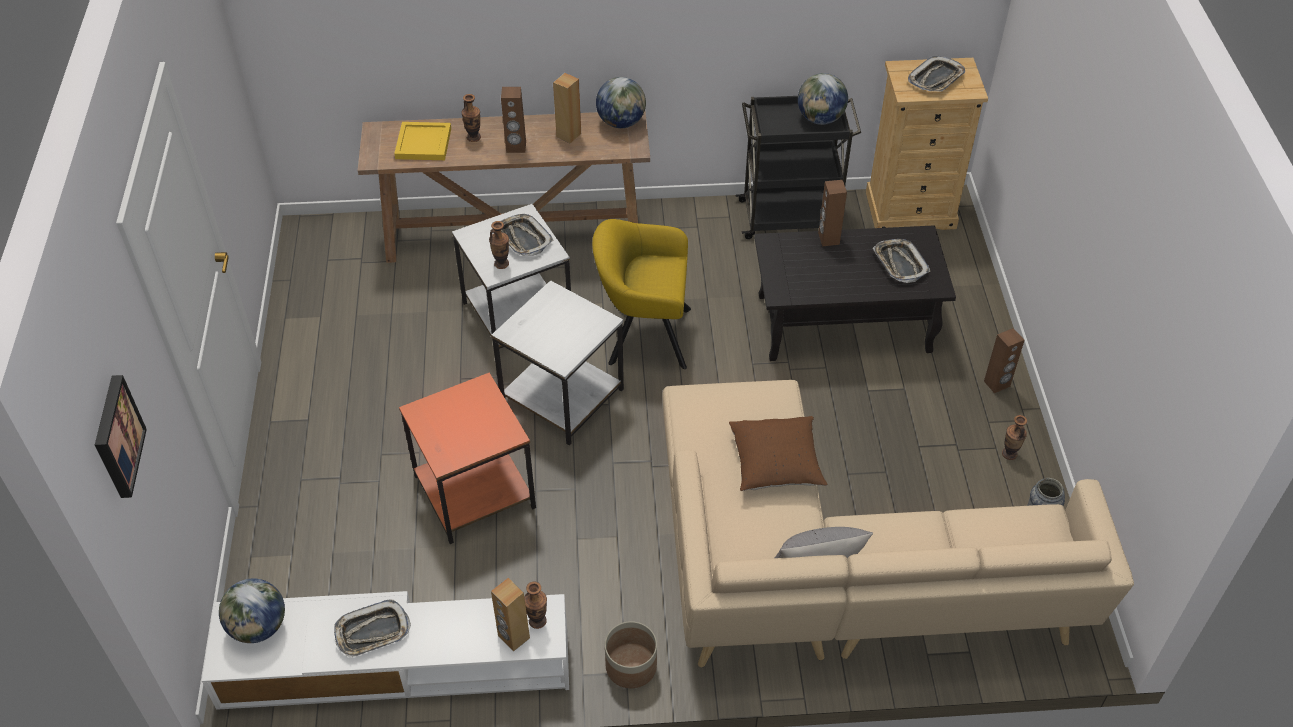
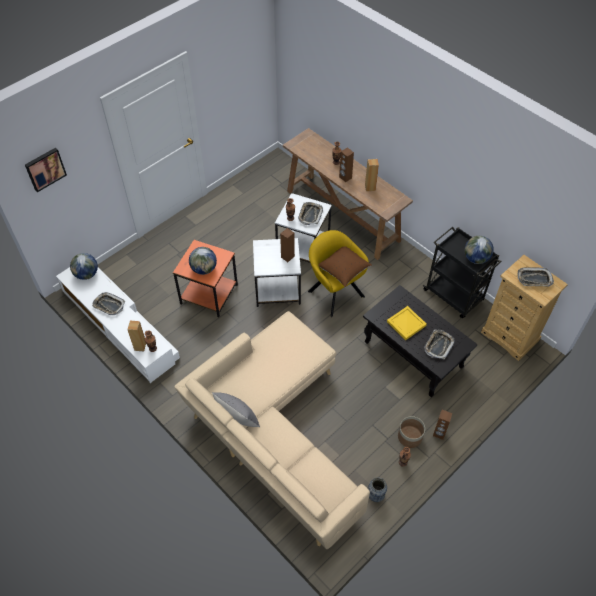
camera: 50 degrees right, 5 degrees up
(422, 143) = (316, 151): yellow tray -> yellow tray (406, 323)
(621, 122) = (396, 198): globe -> globe (204, 269)
(630, 666) = (175, 395): planter -> planter (409, 437)
(775, 464) = (281, 372): brown pillow -> brown pillow (343, 270)
(828, 239) = (425, 311): brown speaker -> brown speaker (287, 257)

